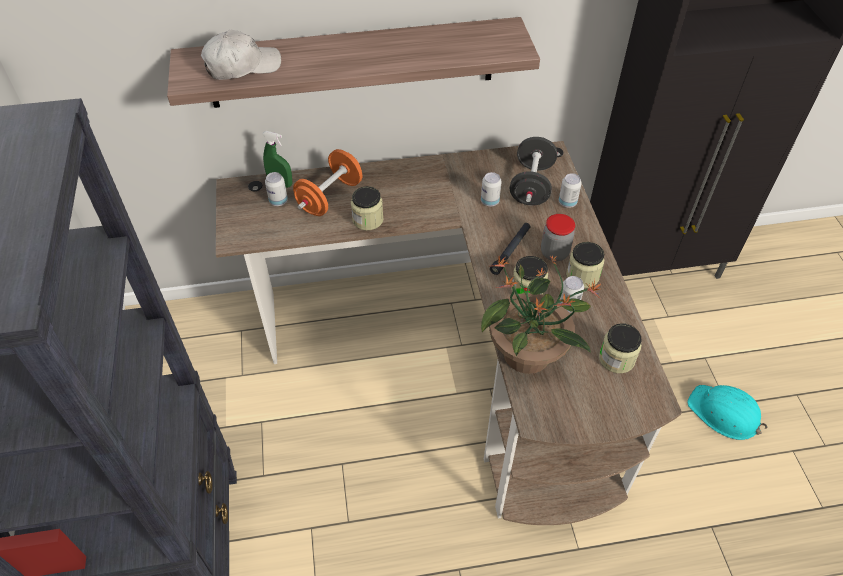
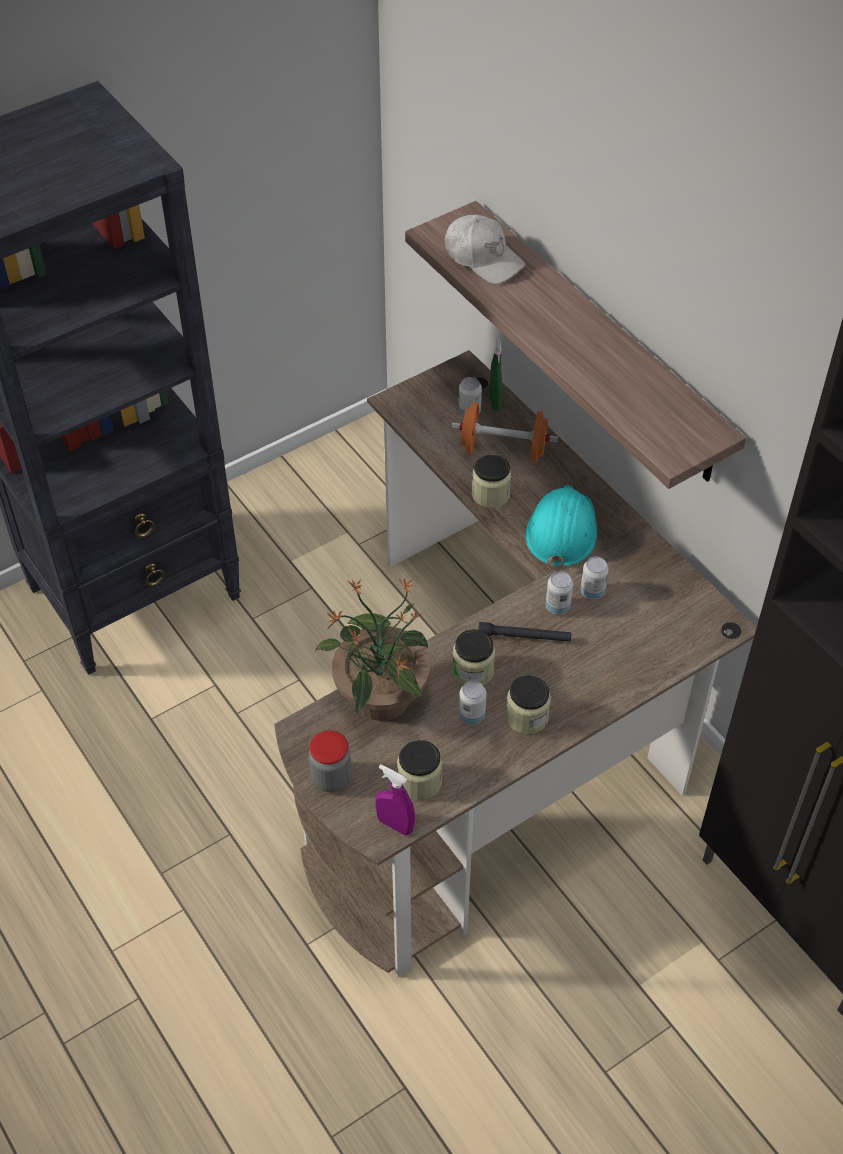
camera: 65 degrees right, 0 degrees up
(531, 185) = (648, 623): black dumbbell -> none
(554, 253) = (547, 679): jar -> jar (331, 778)
(567, 202) = (642, 668): can -> can (557, 606)
(651, 388) = (395, 825): none -> purple spray bottle
(724, 414) = (587, 1070): turquoise hard hat -> turquoise hard hat (561, 531)

